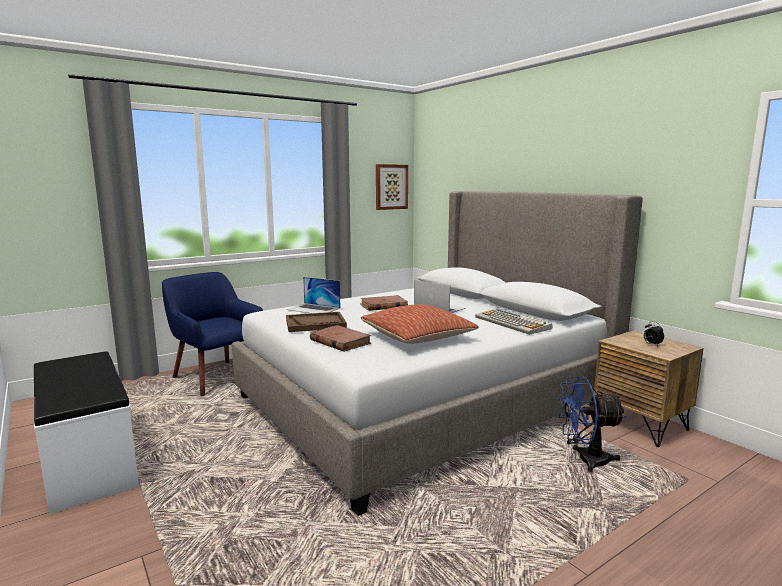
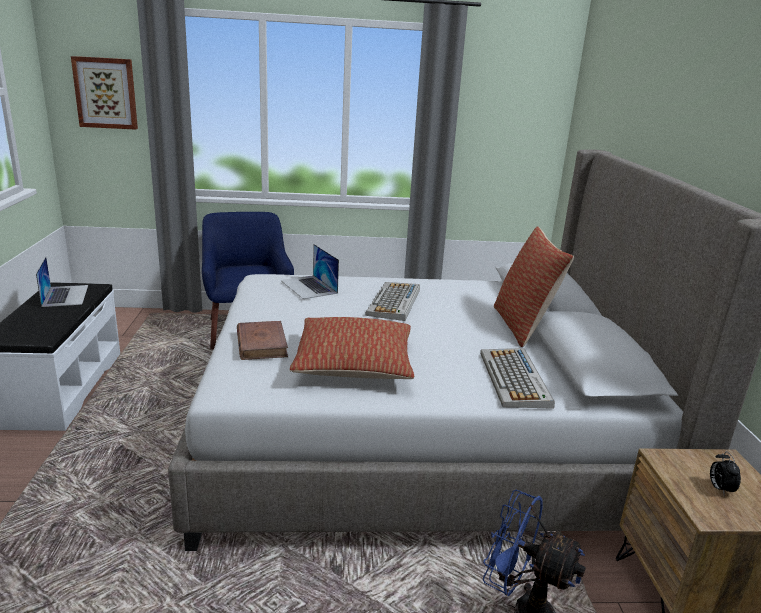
camera: 30 degrees right, 10 degrees up
(315, 324) = (278, 310): brown tray -> none
(383, 306) = (394, 302): brown book -> keyboard
(391, 187) = (529, 126): picture -> picture (106, 93)
(439, 307) = (459, 323): laptop -> laptop (65, 295)
(473, 302) = (523, 326): none -> pillow

